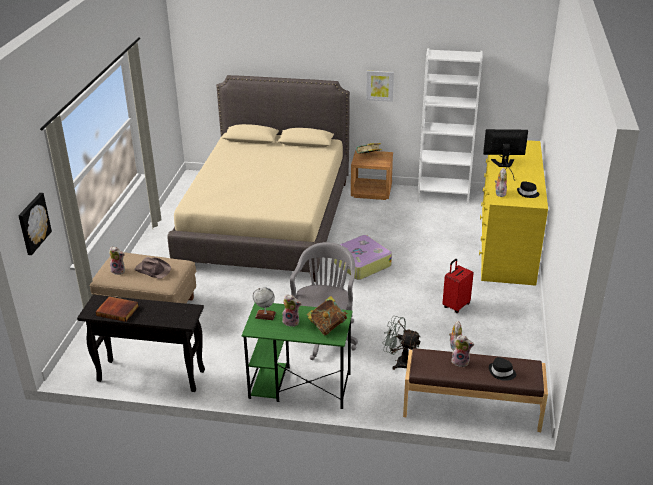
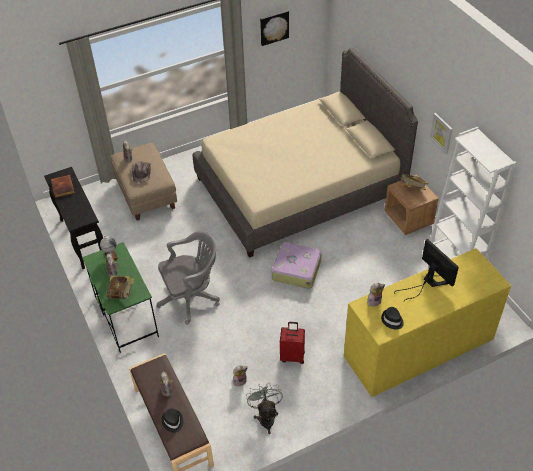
camera: 55 degrees right, 15 degrees up
(33, 223) = (48, 101): picture -> picture (274, 27)
(400, 362) = (194, 357): grey fan -> grey fan (266, 417)

